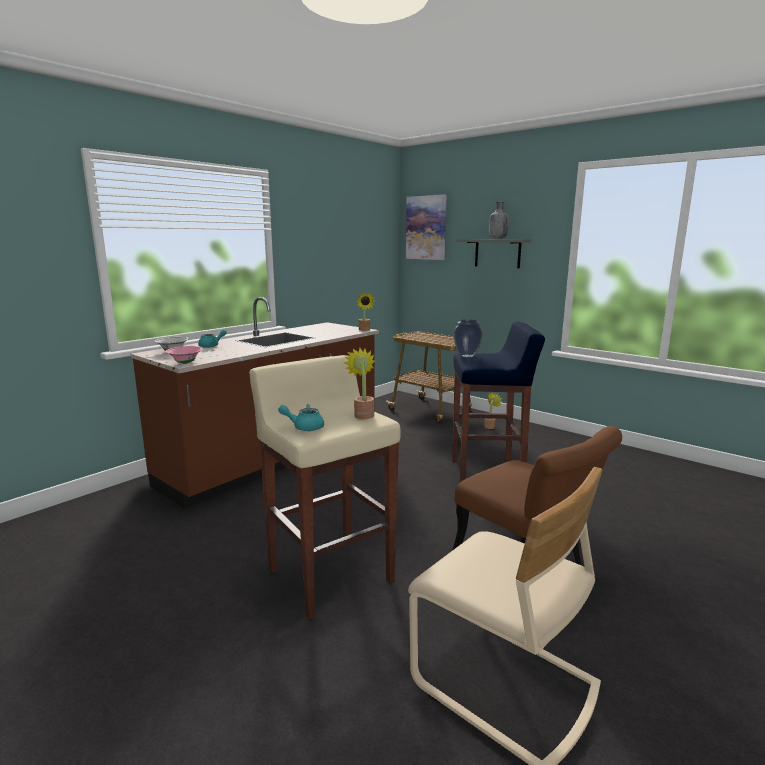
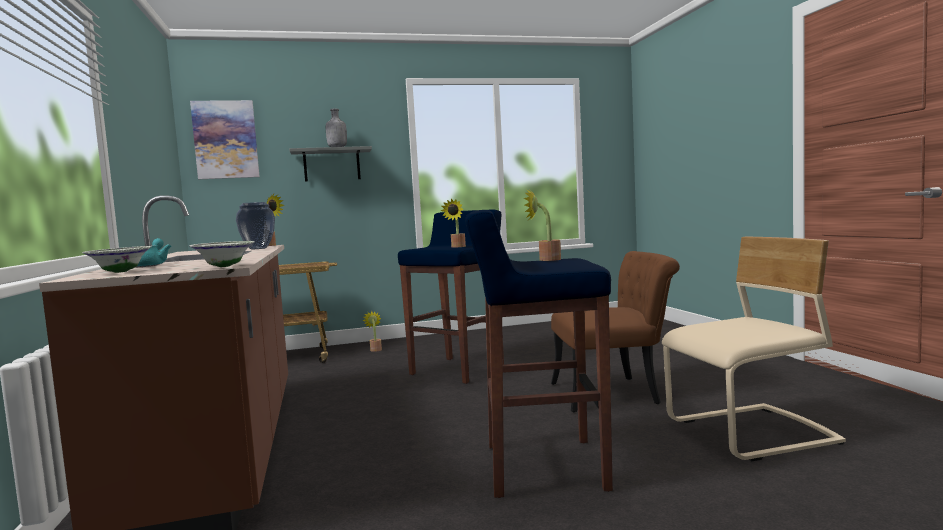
camera: 55 degrees left, 10 degrees down
(185, 363) = (224, 266): pink bowl -> white bowl
(304, 427) = (556, 267): turquoise teapot -> none
(329, 574) = (542, 467): beige stool -> blue stool
(467, 356) = (423, 248): vase -> vase (259, 248)
(484, 364) = (457, 247): none -> potted plant

